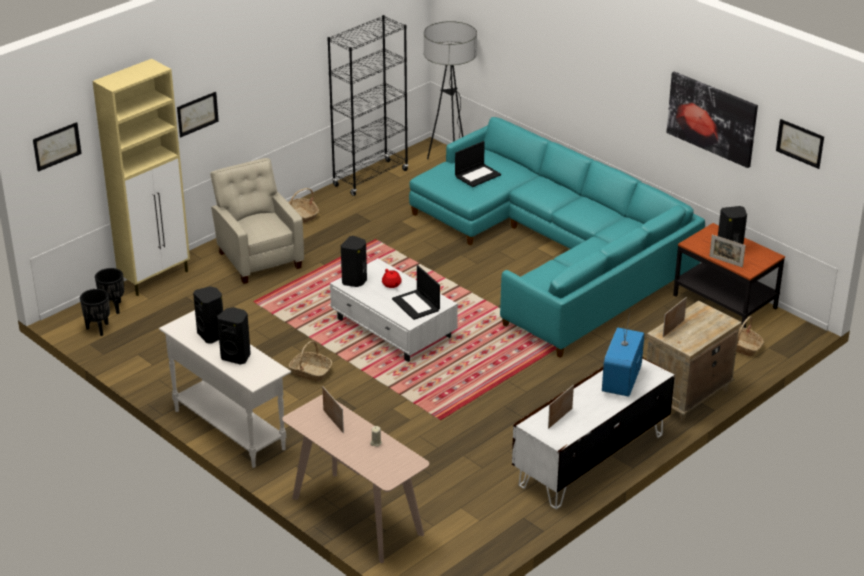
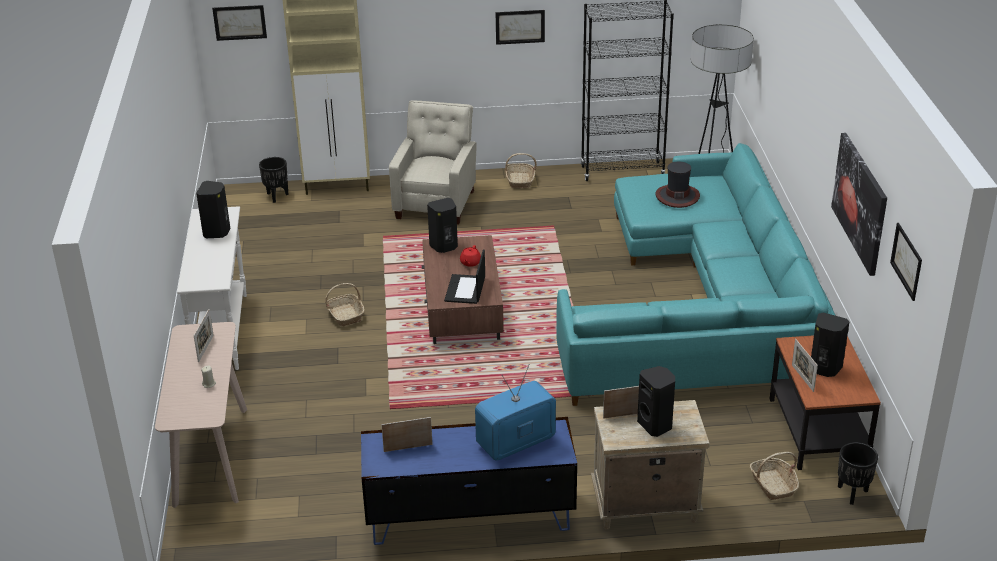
camera: 40 degrees right, 0 degrees up
(99, 329) = (244, 208): black planter -> black planter (852, 493)
(197, 114) = (410, 38): picture -> picture (520, 27)
(236, 356) = (208, 257): black speaker -> black speaker (656, 425)
(394, 329) = (462, 310): white coffee table -> brown coffee table
(478, 175) = (677, 196): laptop -> hat
(590, 459) = (469, 516): white tv stand -> blue tv stand

